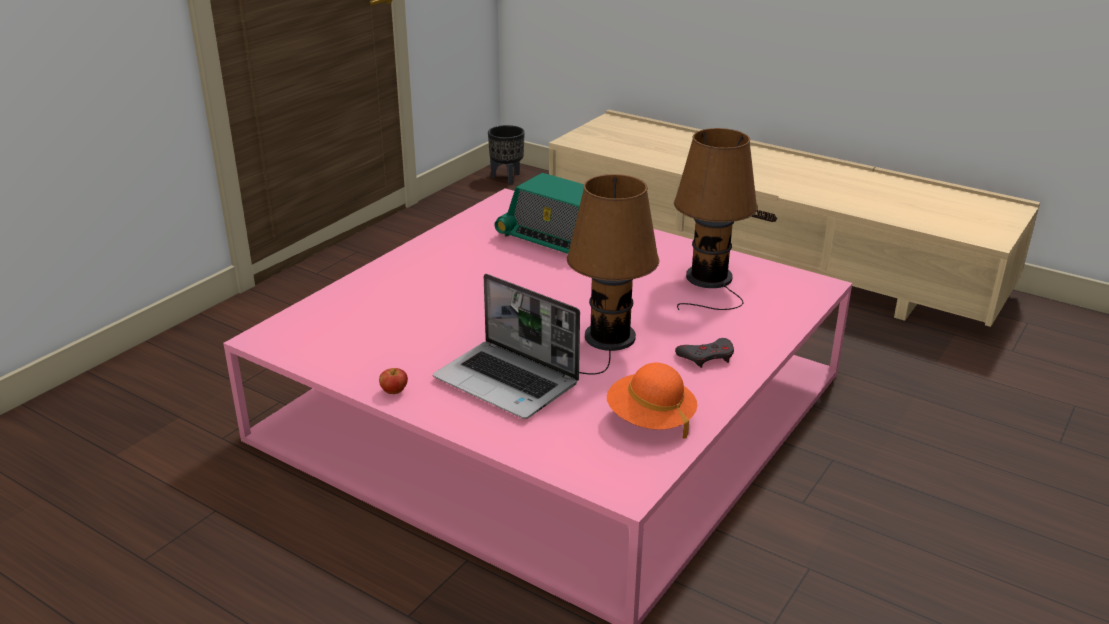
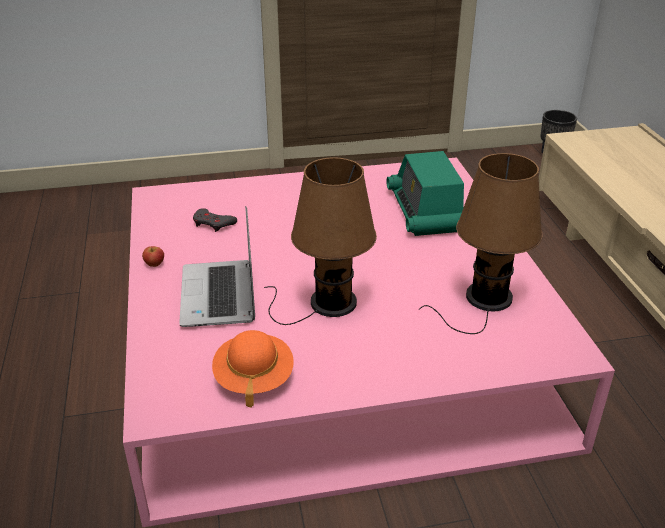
camera: 45 degrees right, 5 degrees up
(707, 357) = (374, 358): grey game controller -> grey game controller (213, 223)

